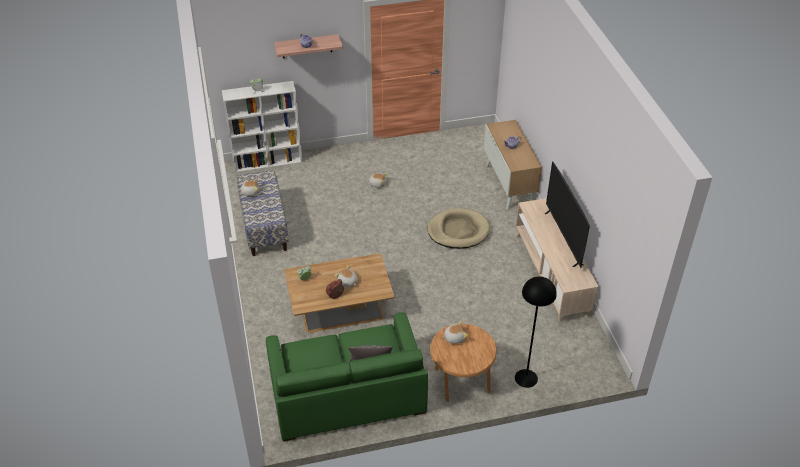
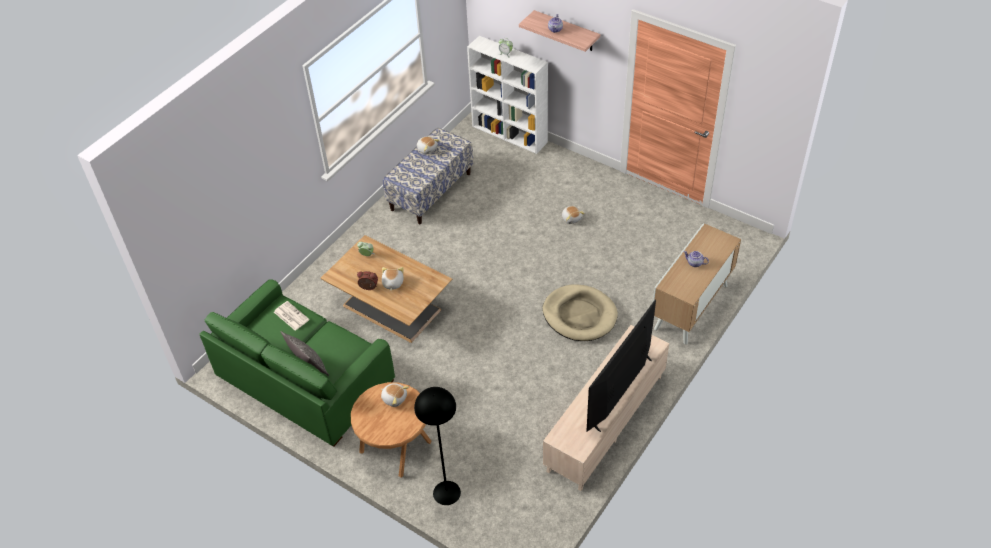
camera: 50 degrees right, 5 degrees up
(312, 349) = (290, 316): none -> newspaper

